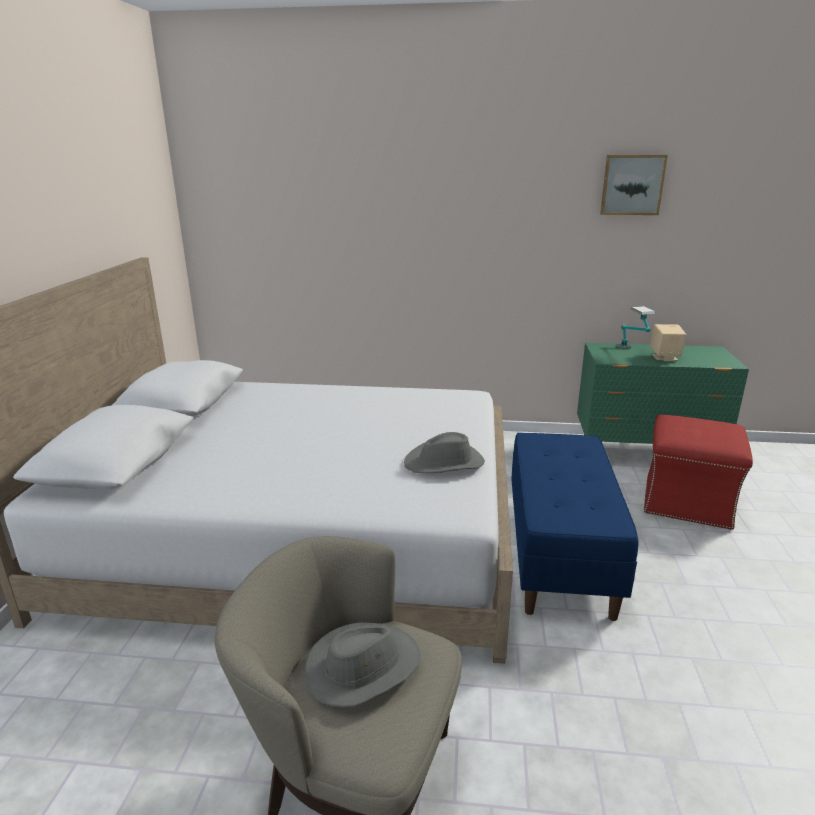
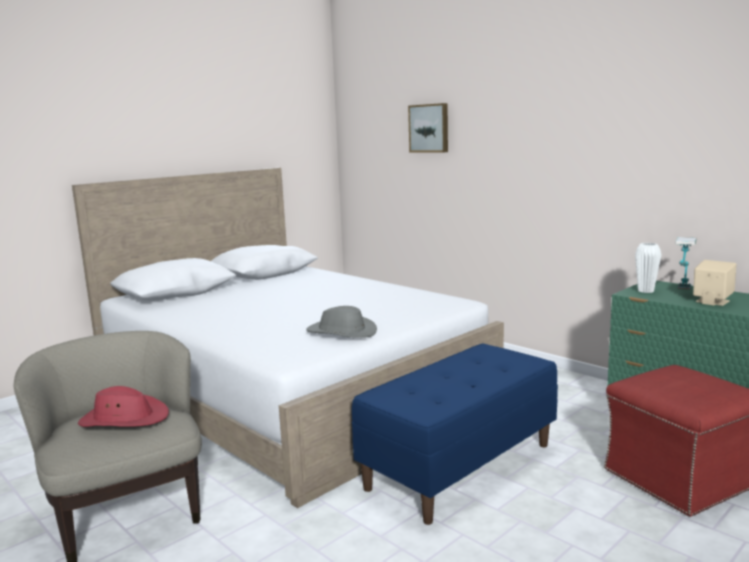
camera: 40 degrees right, 10 degrees down
(363, 667) = (124, 419): grey hat -> red hat
(609, 355) = (645, 291): none -> white vase
(632, 185) = (697, 98): picture -> picture (429, 128)

